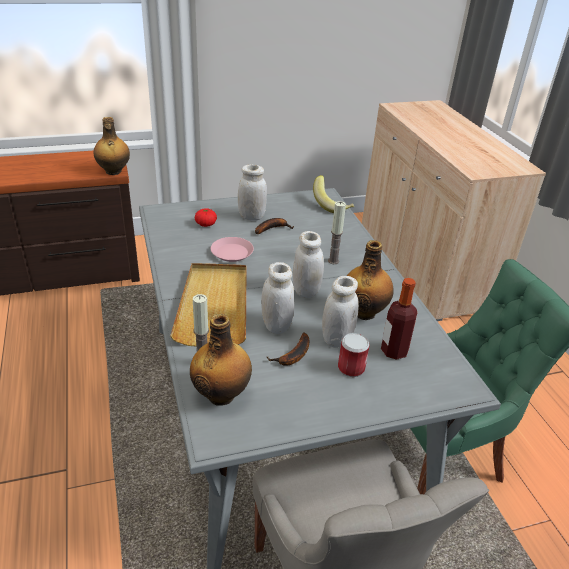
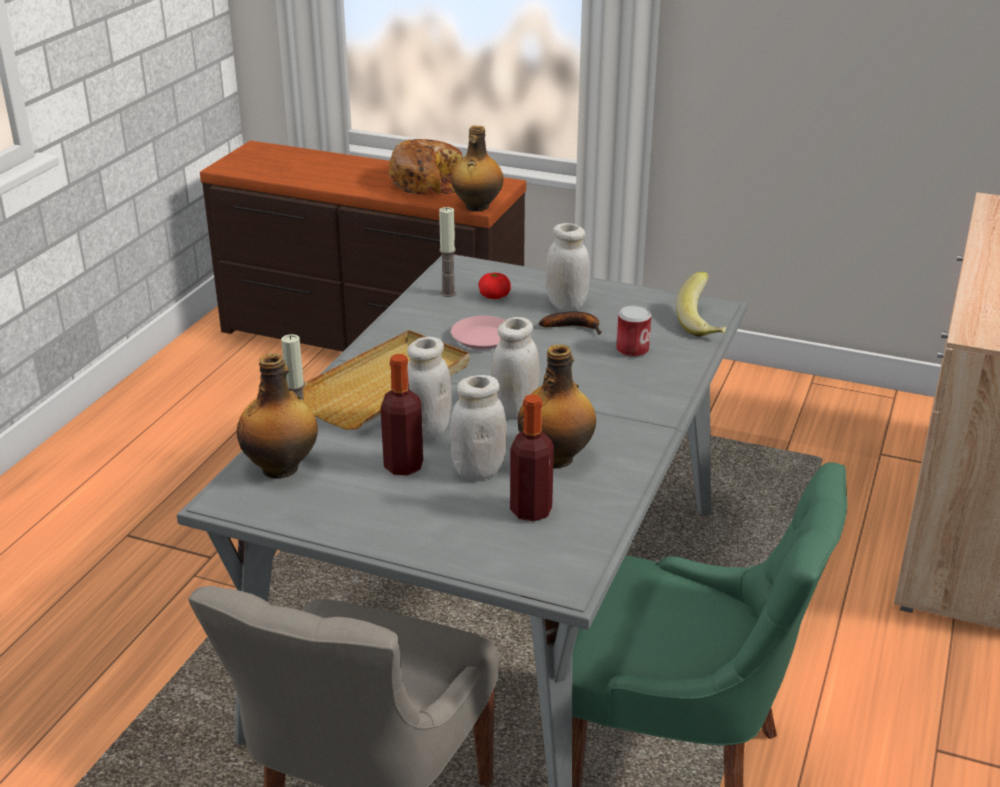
camera: 40 degrees right, 5 degrees down
(63, 163) = (429, 182): none -> bread
(293, 356) = (403, 466): banana -> bottle
(333, 261) = (602, 390): candle -> candle (448, 293)
(351, 368) = (452, 504): can -> can (632, 350)

